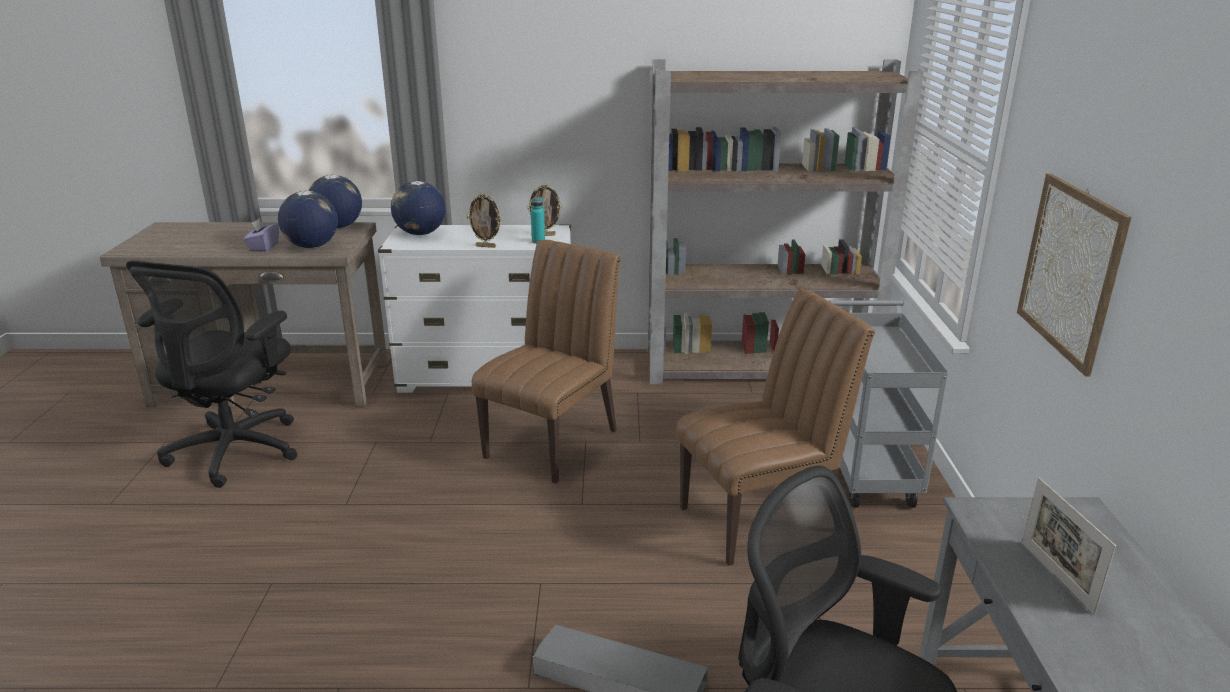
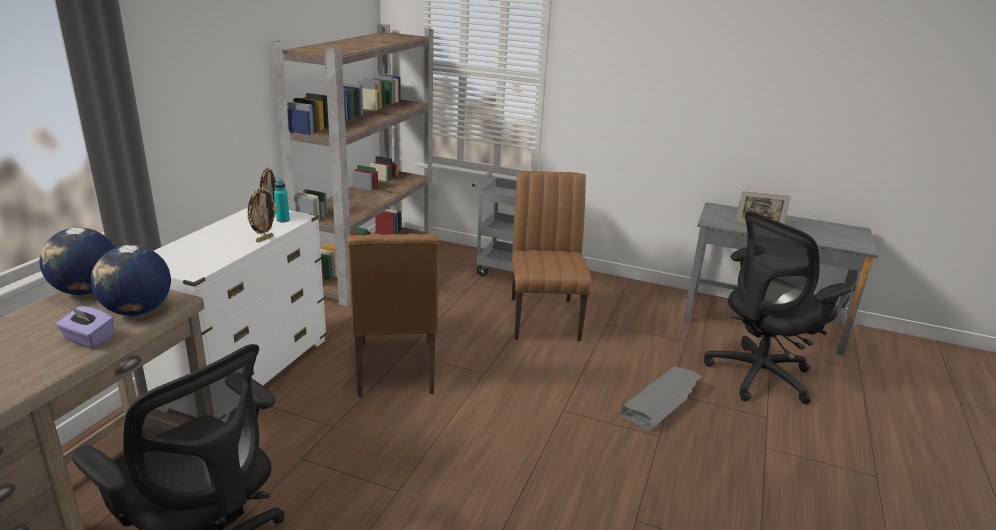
camera: 70 degrees left, 0 degrees up
(420, 234) = (176, 258): globe -> none
(552, 445) = (395, 367): brown chair -> brown chair turned 150 degrees counterclockwise
(1070, 268) = (642, 112): picture -> none

